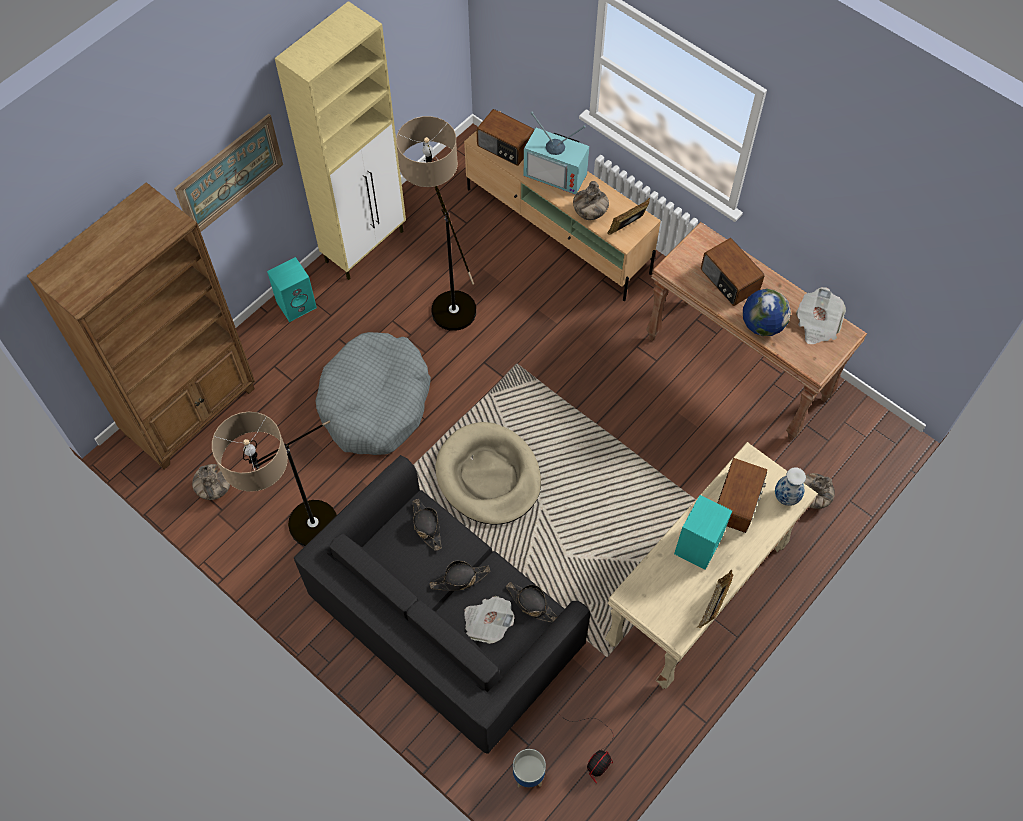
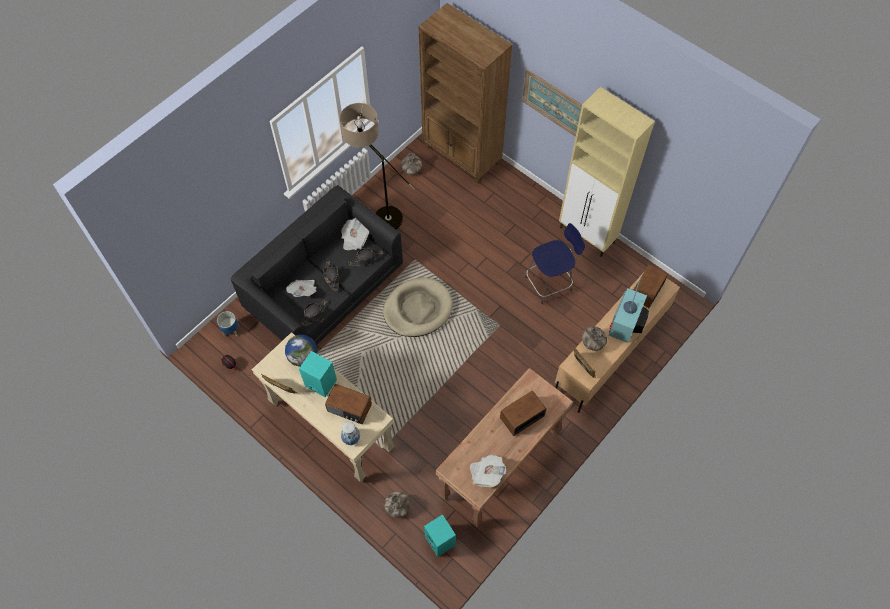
camera: 90 degrees right, 0 degrees up
(297, 304) = (539, 201): turquoise speaker -> turquoise speaker (441, 541)
(375, 402) = (469, 246): grey dog bed -> none
(386, 546) = (354, 239): none -> newspaper
(446, 297) = (549, 283): floor lamp -> blue stool
(762, 325) = (485, 435): globe -> globe (303, 357)

